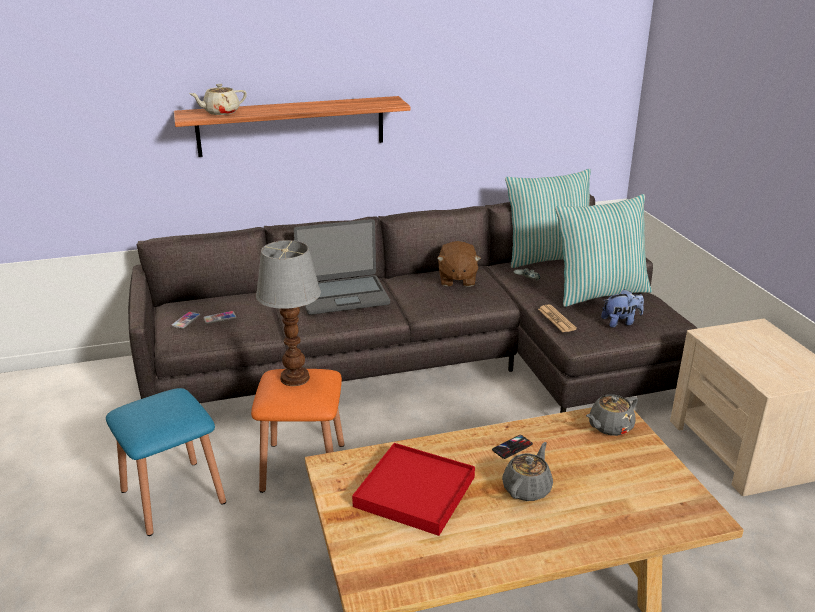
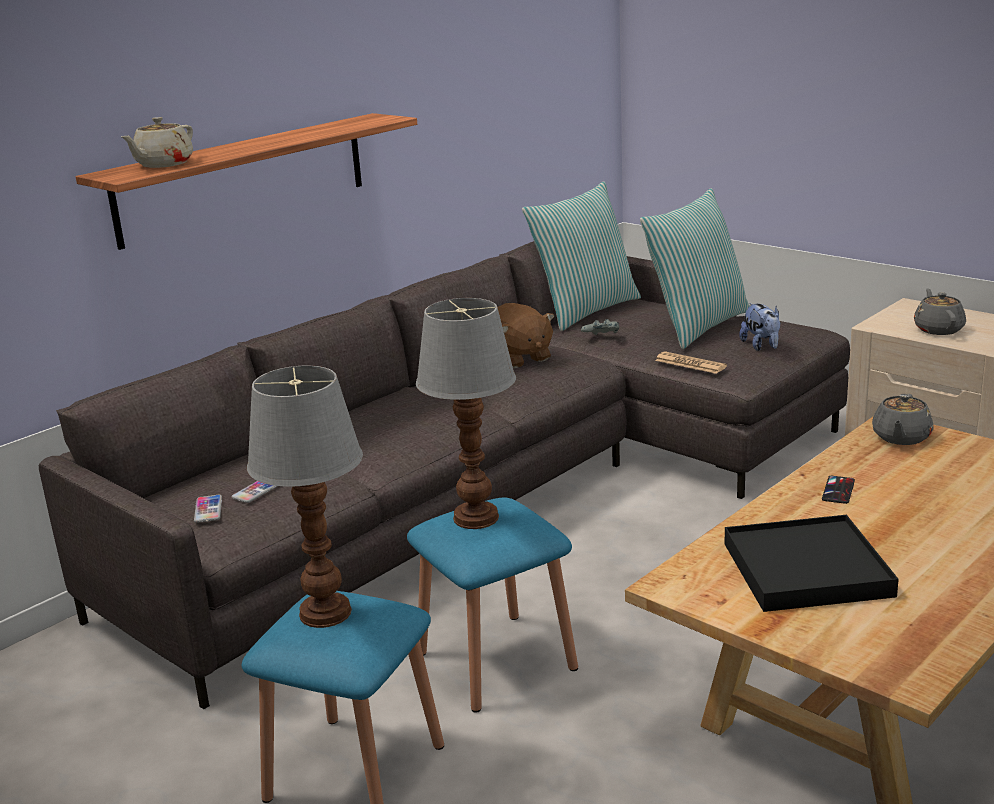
camera: 30 degrees left, 5 degrees down
(158, 403) = (324, 612): none -> table lamp
(303, 467) = (496, 660): orange stool -> blue stool
(343, 295) = (398, 414): laptop -> none
(415, 491) = (806, 569): red tray -> black tray
(527, 488) = (912, 520): grey teapot -> grey teapot (938, 329)
(621, 322) = (762, 346): plush toy -> plush toy turned 120 degrees clockwise

